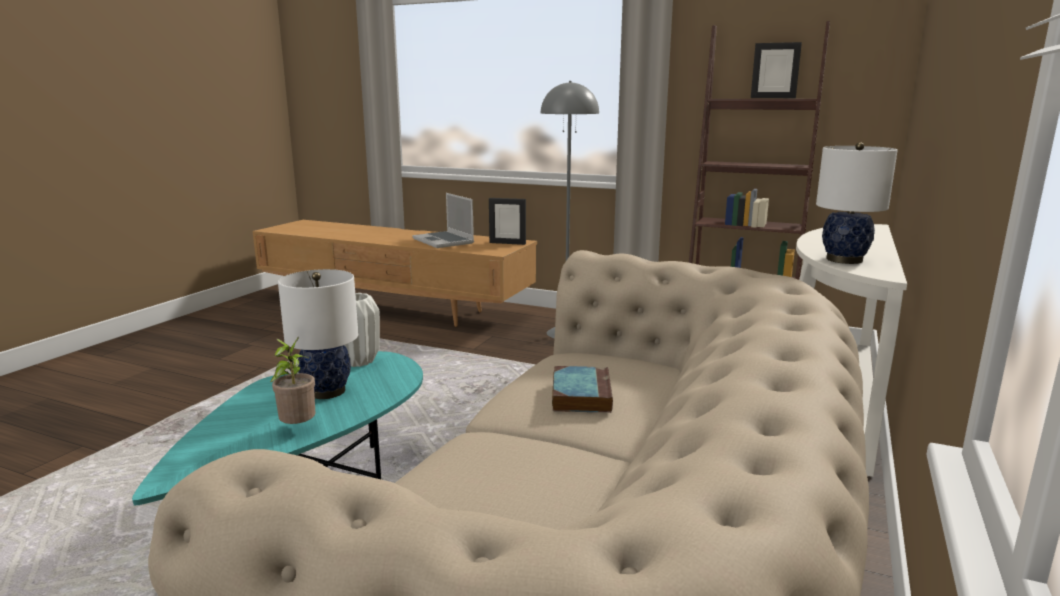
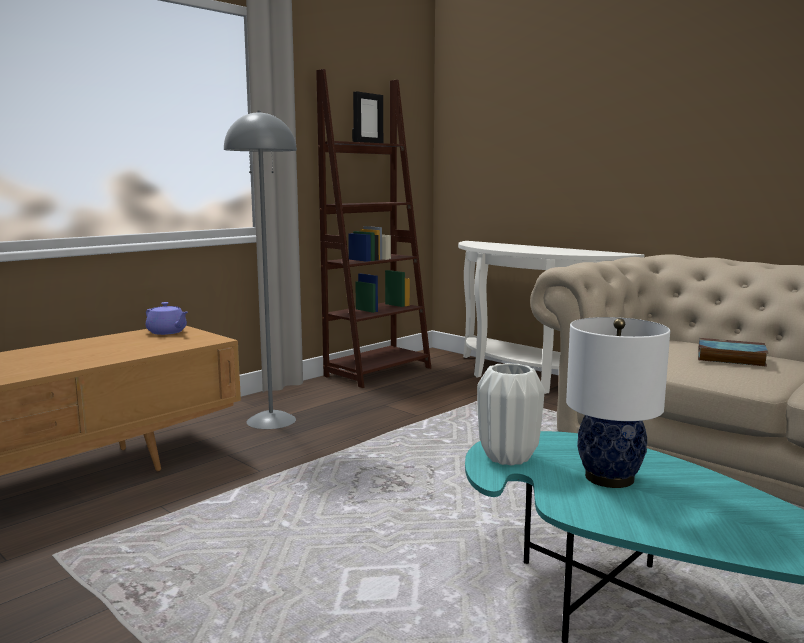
camera: 70 degrees left, 5 degrees down
(297, 428) = (723, 495): potted plant -> none
(444, 241) = (89, 352): laptop -> none
(507, 243) = (167, 332): picture frame -> purple teapot
(844, 259) = (578, 252): white table lamp -> none

